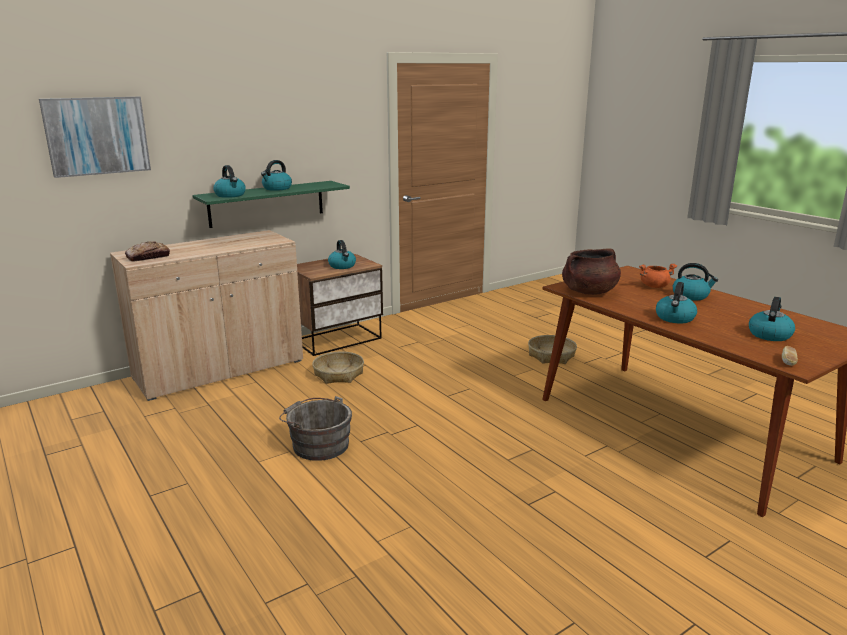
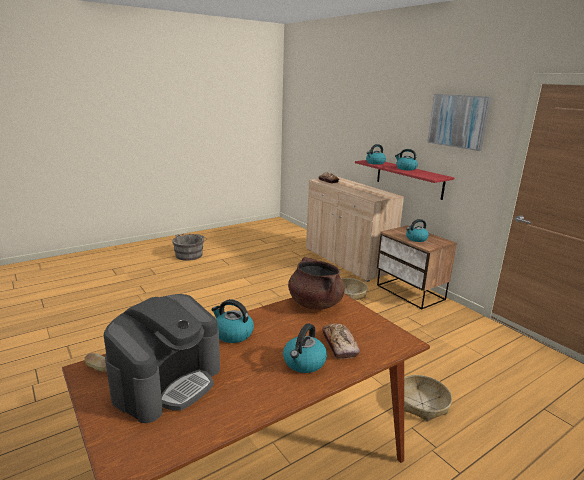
camera: 90 degrees right, 0 degrees up
(97, 136) = (345, 116): picture -> picture (458, 121)
(267, 203) = (409, 178): green shelf -> red shelf
(318, 444) = (257, 291): grey bucket -> grey bucket (190, 254)
(654, 286) = (339, 345): orange cooking pot -> bread
(769, 334) = (167, 381): kettle -> coffee machine

